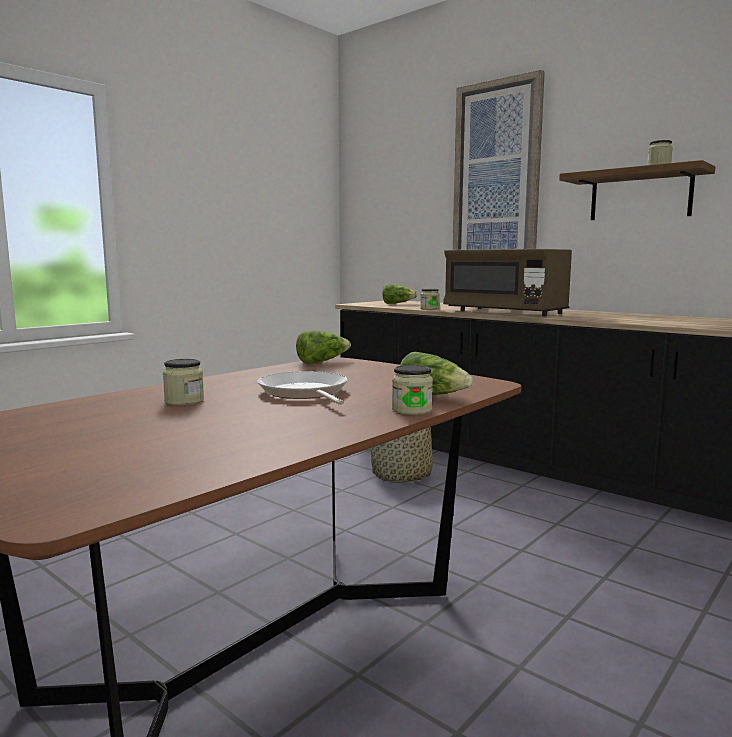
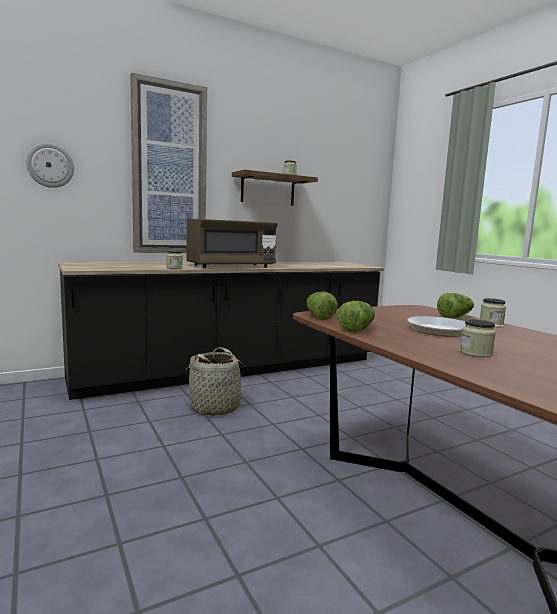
camera: 70 degrees left, 0 degrees up
(392, 206) = (50, 165): none -> wall clock
(397, 303) = (108, 265): lettuce -> lettuce (356, 329)

